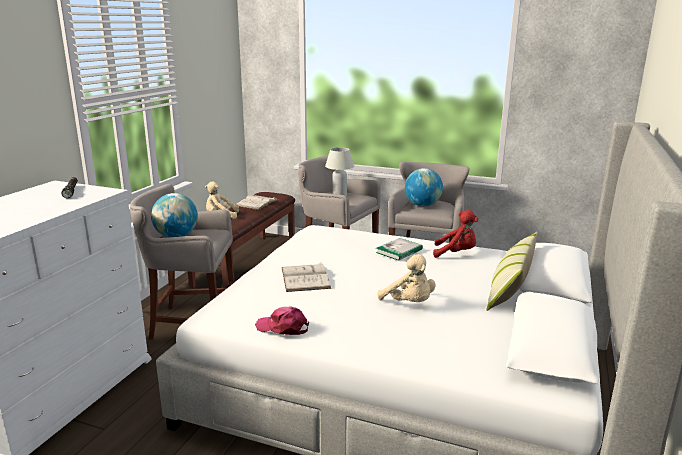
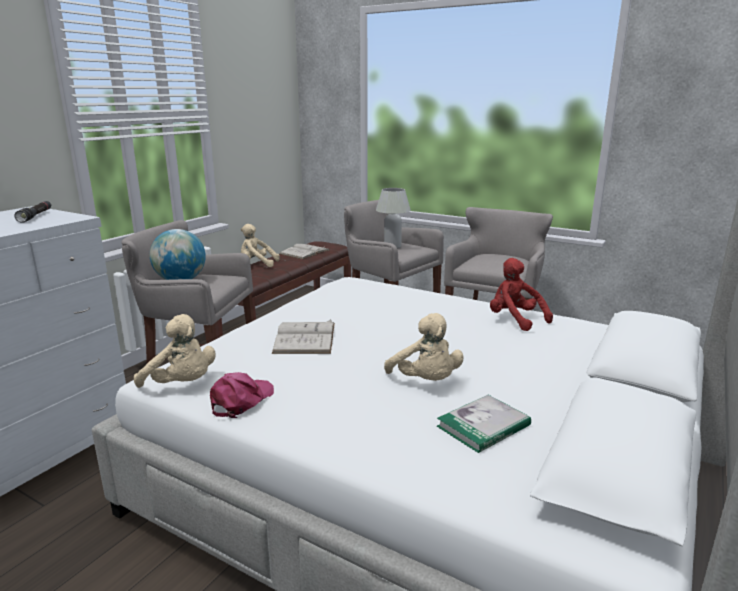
camera: 10 degrees right, 0 degrees up
(230, 320) = (182, 384): none -> beige plush toy
(283, 327) = (241, 400): pink cap -> pink cap turned 90 degrees clockwise
(399, 251) = (439, 312): book -> book (483, 426)
(422, 205) = (490, 260): globe -> none
(456, 253) = (515, 320): red plush toy -> red plush toy turned 150 degrees counterclockwise
(509, 289) = (575, 372): pillow -> none

